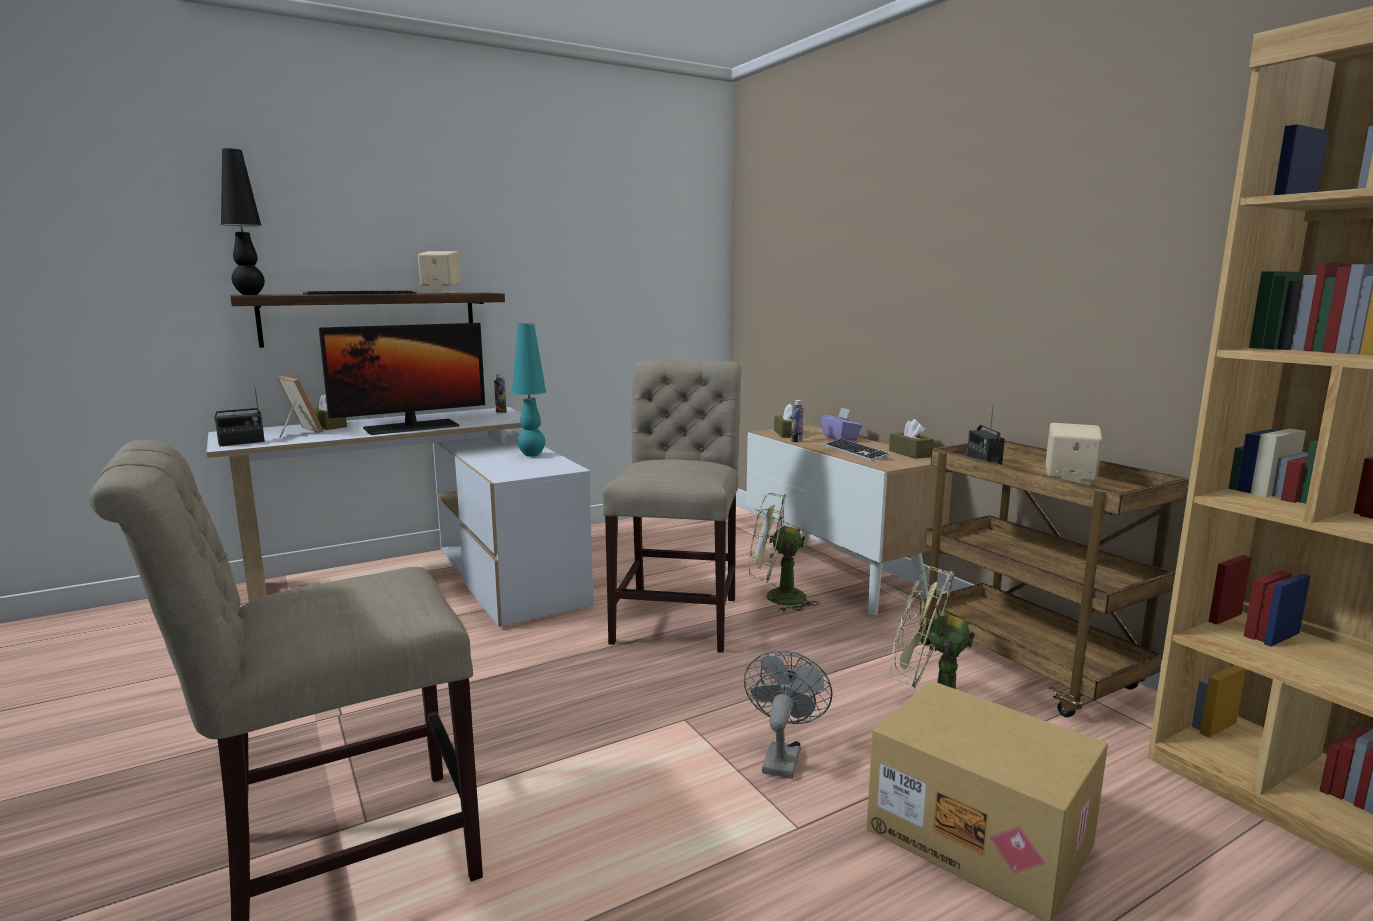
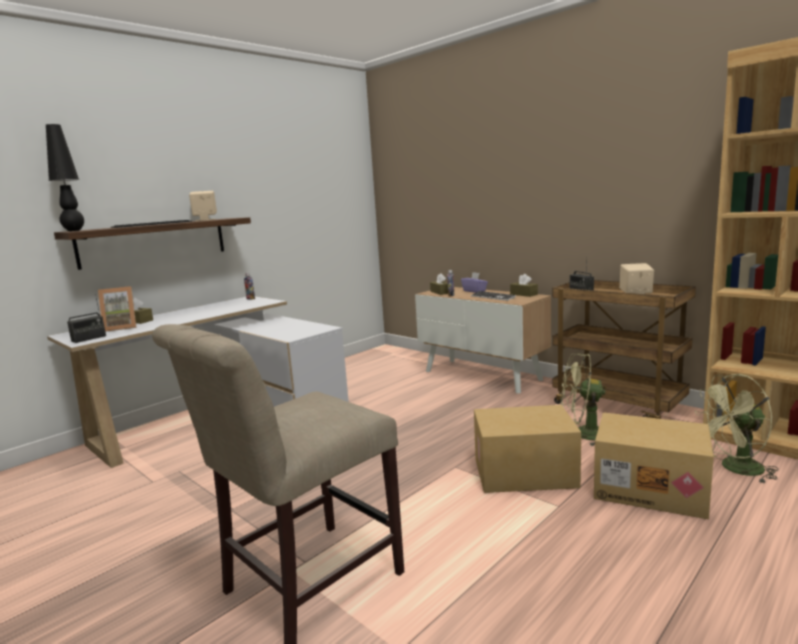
camera: 15 degrees left, 0 degrees up
(297, 432) = (121, 327): picture frame -> picture frame turned 135 degrees clockwise
(411, 427) = (202, 315): monitor -> none
(532, 455) = (291, 323): turquoise table lamp -> none
(679, 616) = (407, 413): beige chair -> none
(776, 598) = (457, 393): green fan -> green fan (735, 469)
(782, 756) = (524, 474): grey fan -> cardboard box

